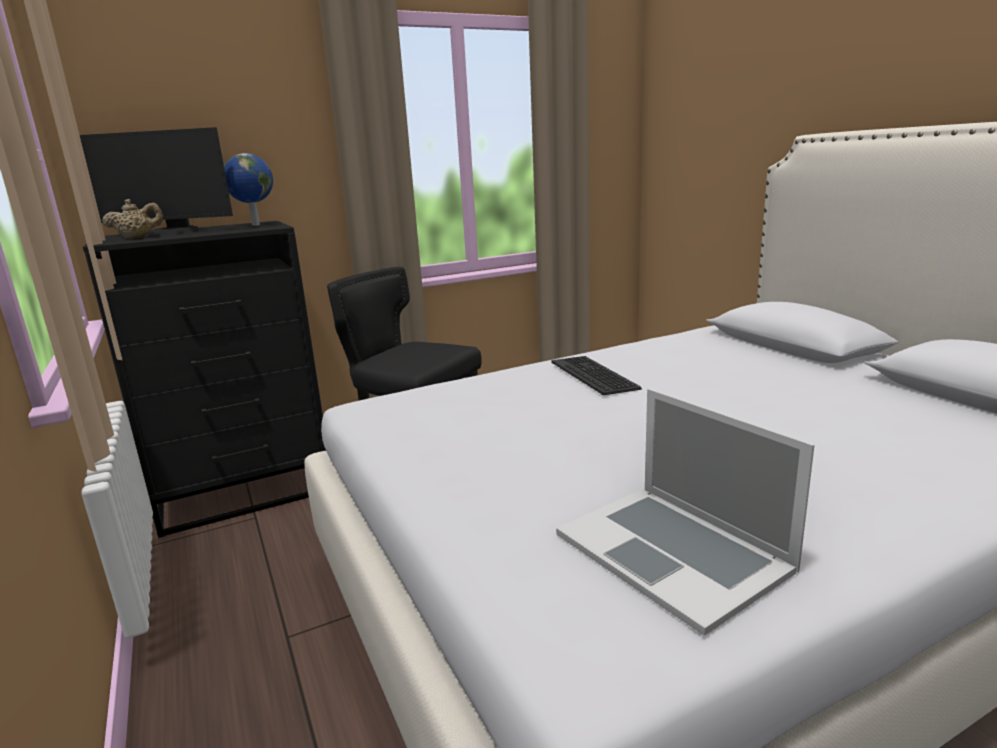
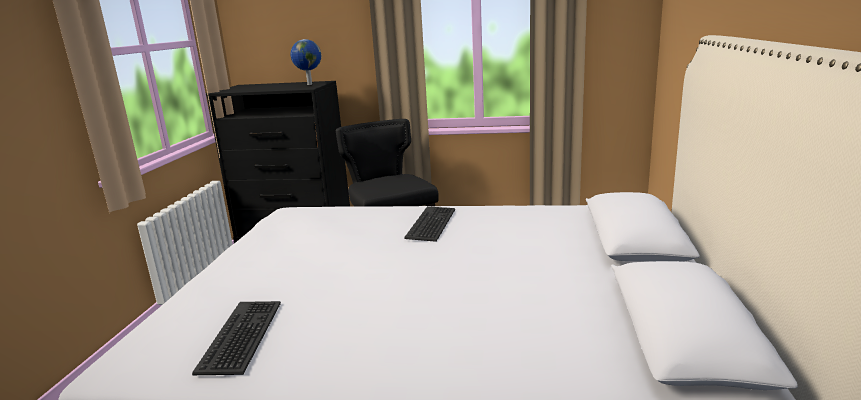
camera: 35 degrees right, 0 degrees up
(137, 238) = (239, 89): beige teapot -> none
(172, 232) = (266, 85): monitor -> none
(672, 551) = (242, 336): laptop -> keyboard

